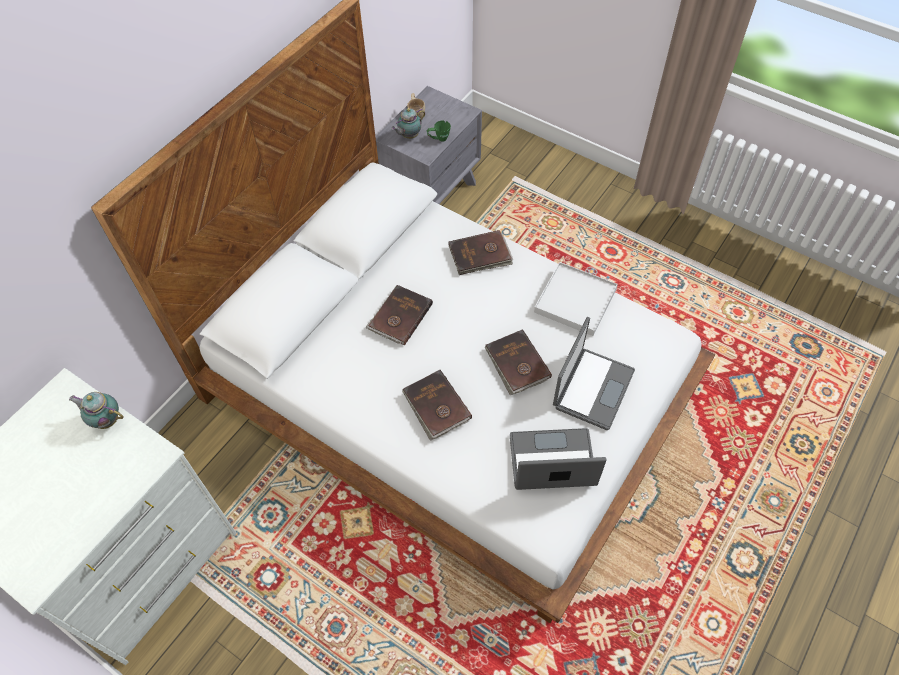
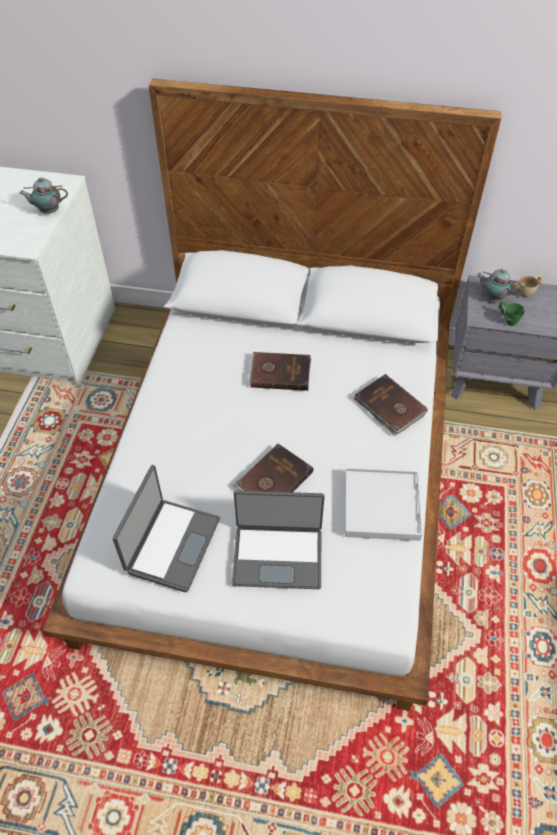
camera: 65 degrees right, 5 degrees down
(106, 419) = (48, 211): teapot -> teapot turned 90 degrees counterclockwise
(436, 406) = (195, 432): brown book -> none
(552, 462) = (171, 544): laptop -> laptop turned 45 degrees clockwise

